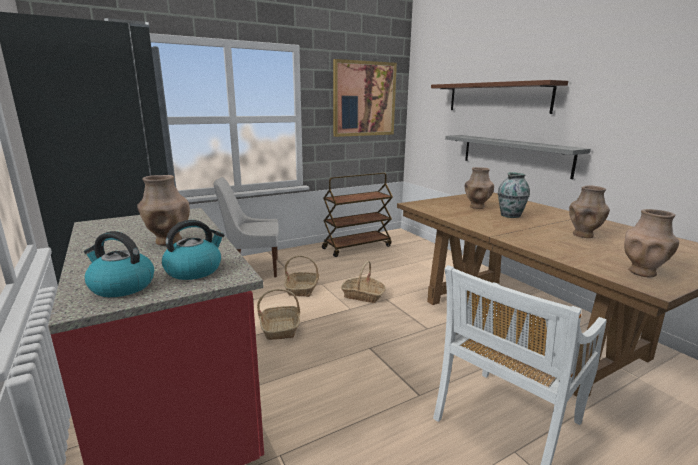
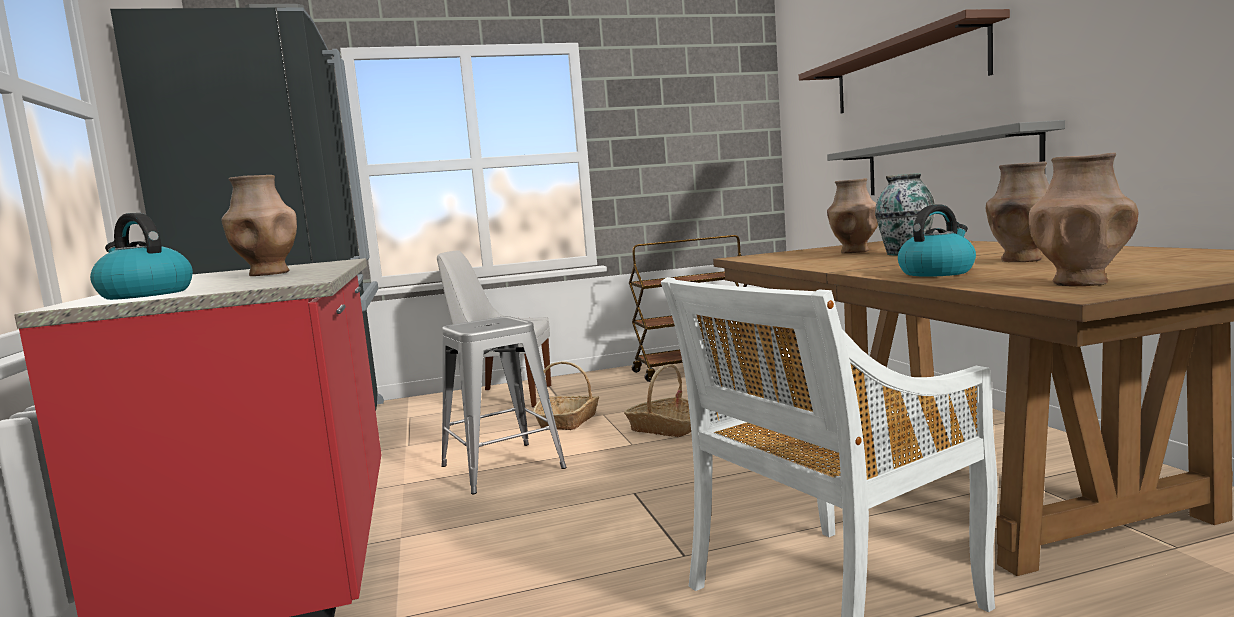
camera: 15 degrees right, 10 degrees down
(194, 270) = (256, 283): kettle -> kettle (936, 272)
(280, 328) = (502, 467): basket -> grey stool
(364, 99) = (697, 118): picture -> none

